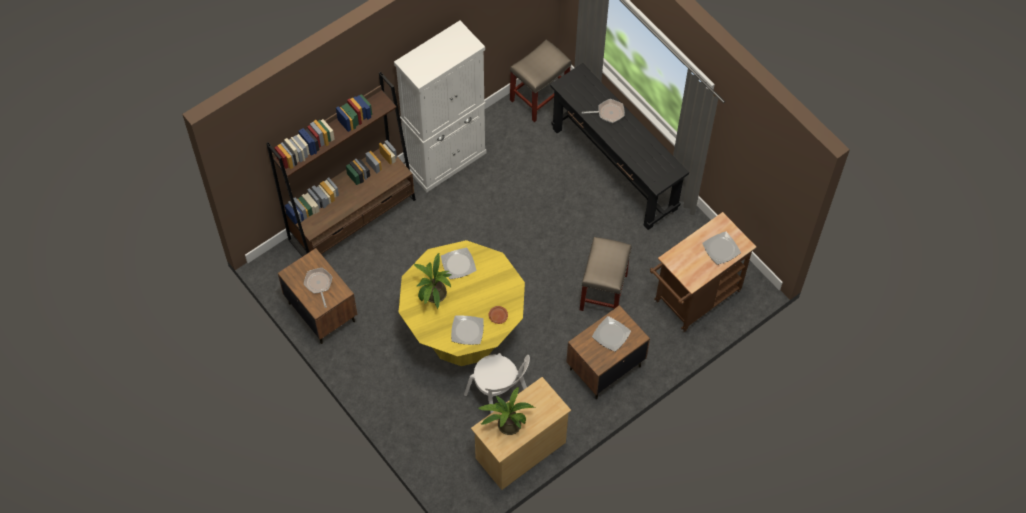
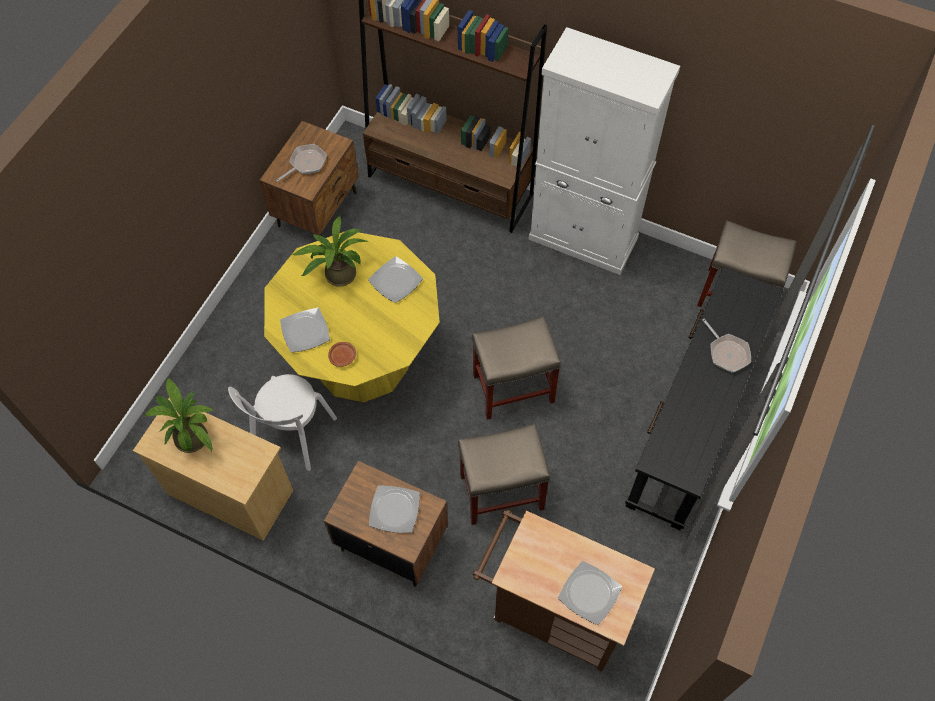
camera: 65 degrees right, 0 degrees up
(535, 254) = (512, 389): none -> beige stool

